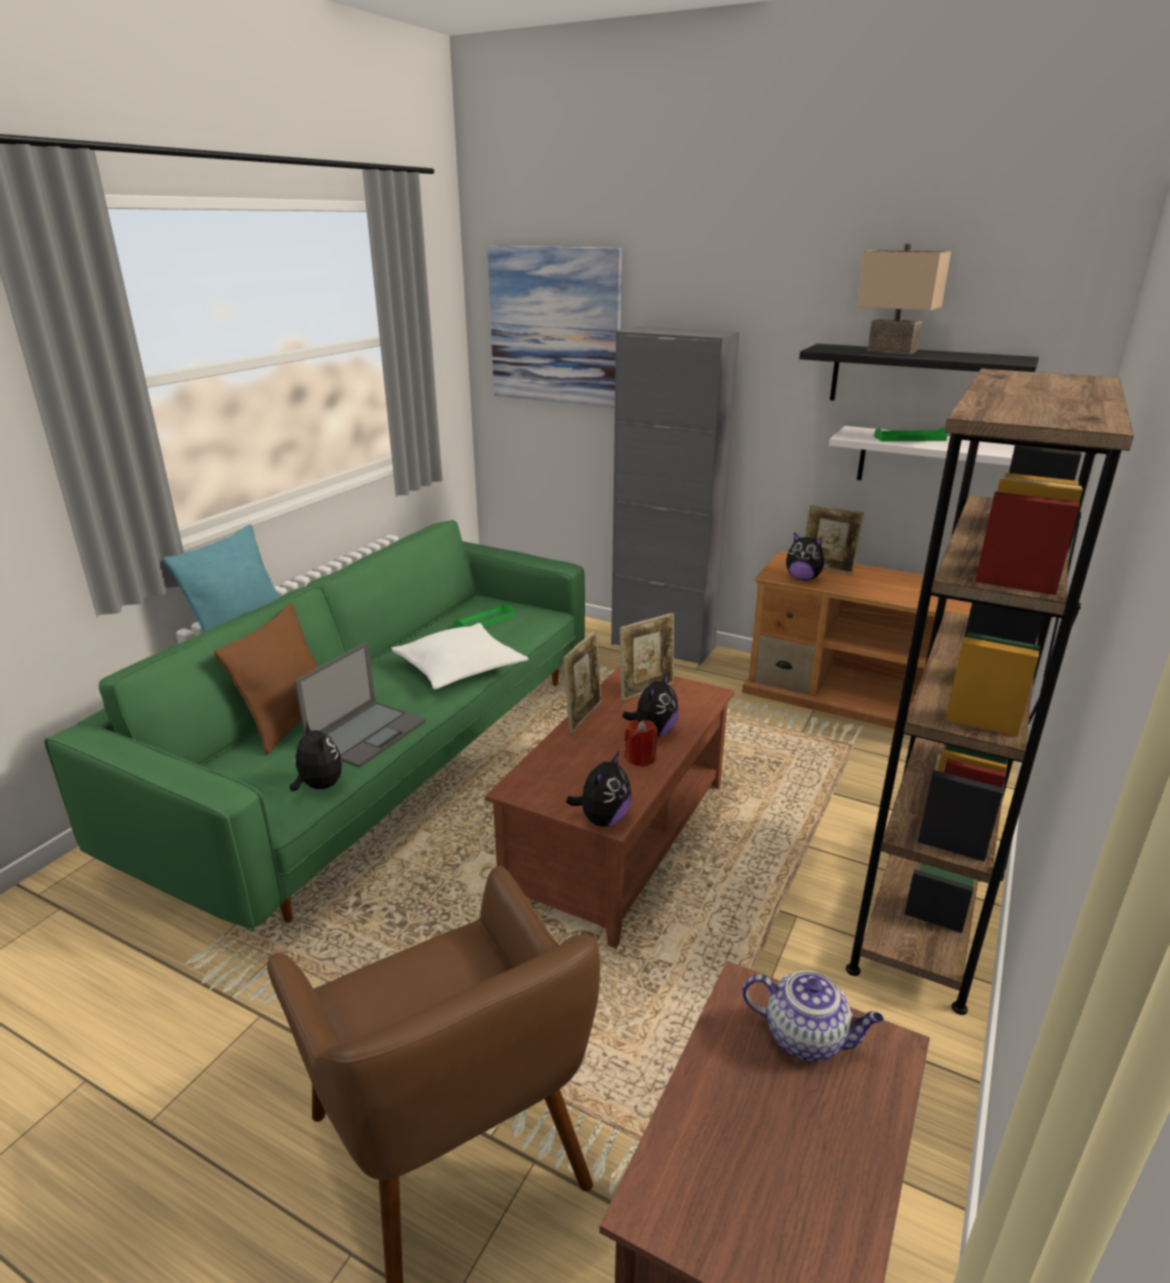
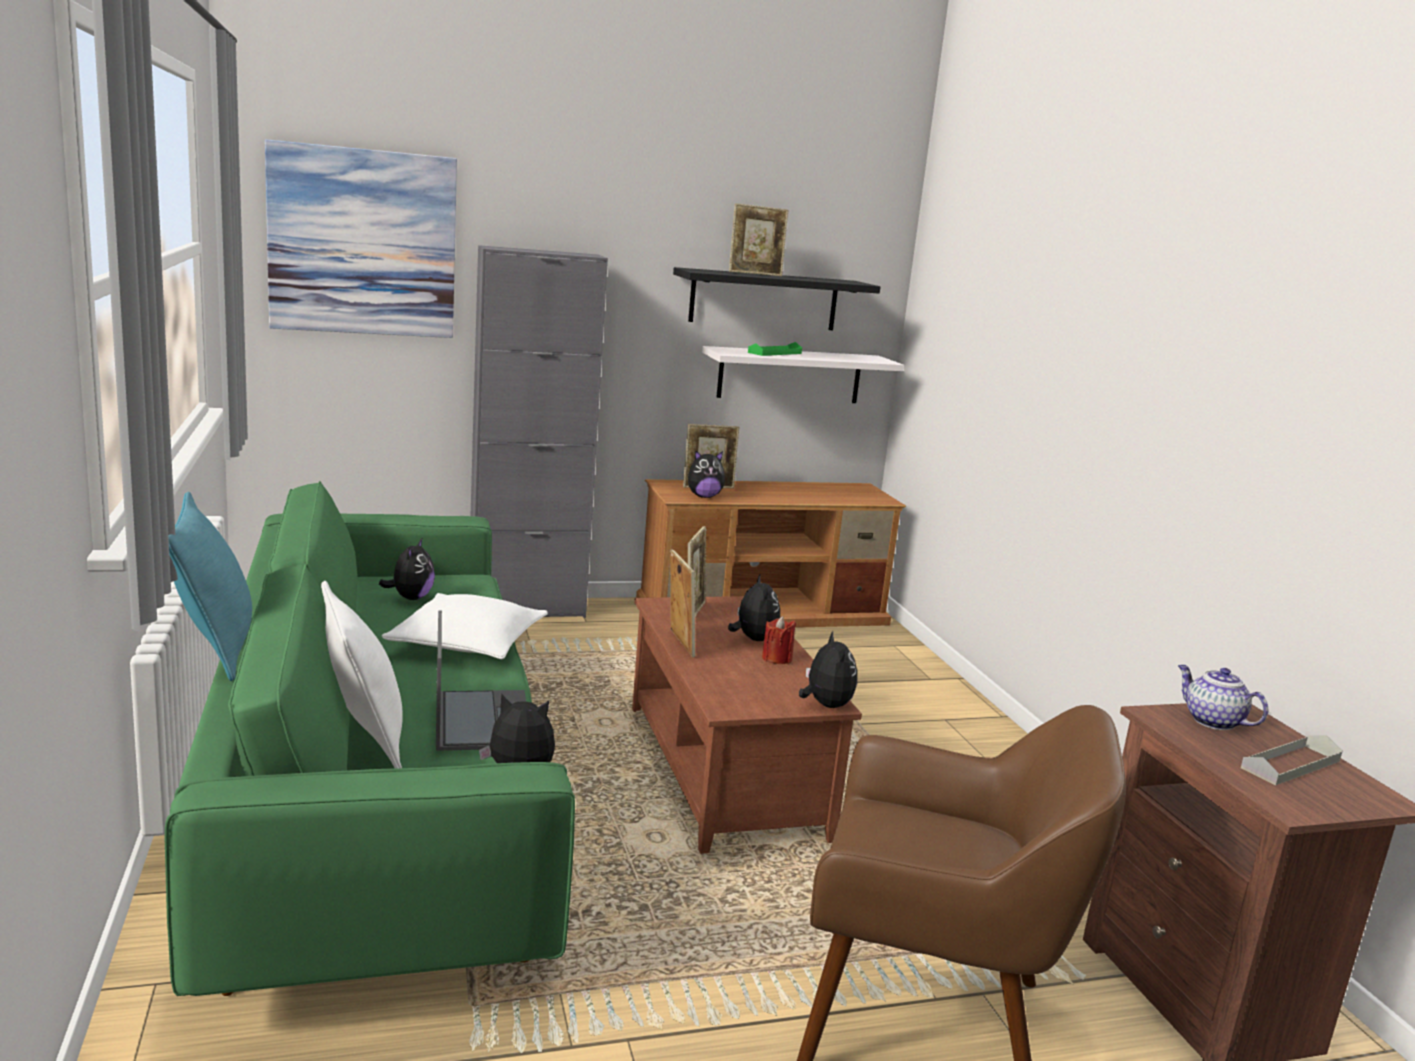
camera: 45 degrees left, 10 degrees down
(290, 721) = (363, 738): brown pillow -> white pillow
(485, 621) = (410, 598): green tray -> plush toy
(790, 1155) = (1290, 764): none -> grey tray
(807, 1037) = (1211, 721): teapot -> teapot turned 105 degrees counterclockwise
(893, 351) = (755, 274): beige table lamp -> picture frame
(923, 909) = (974, 735): brown bookcase -> none

